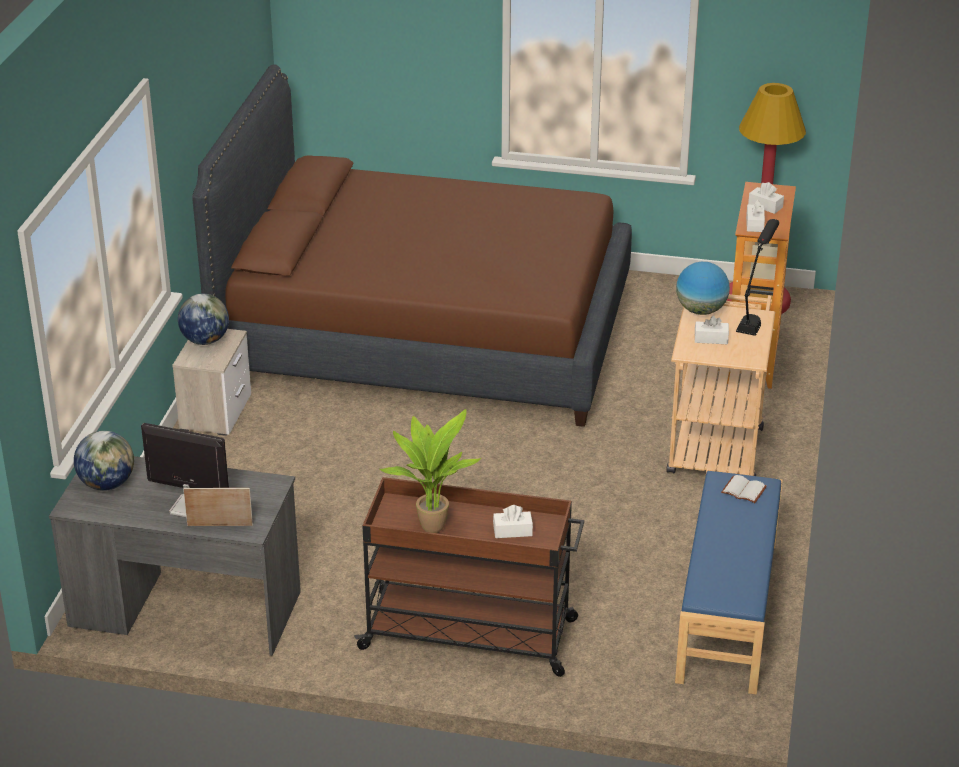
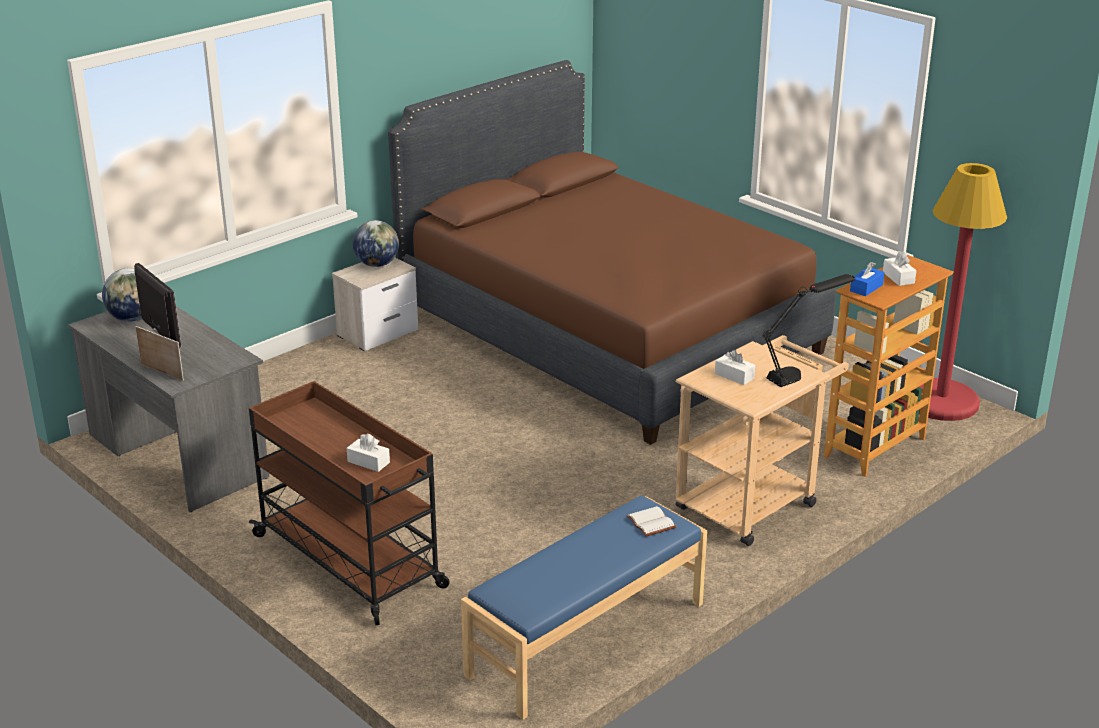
camera: 35 degrees right, 5 degrees down
(431, 525) = (313, 433): potted plant -> none
(700, 310) = (756, 351): globe -> none
(754, 224) = (866, 288): white tissue box -> blue tissue box

